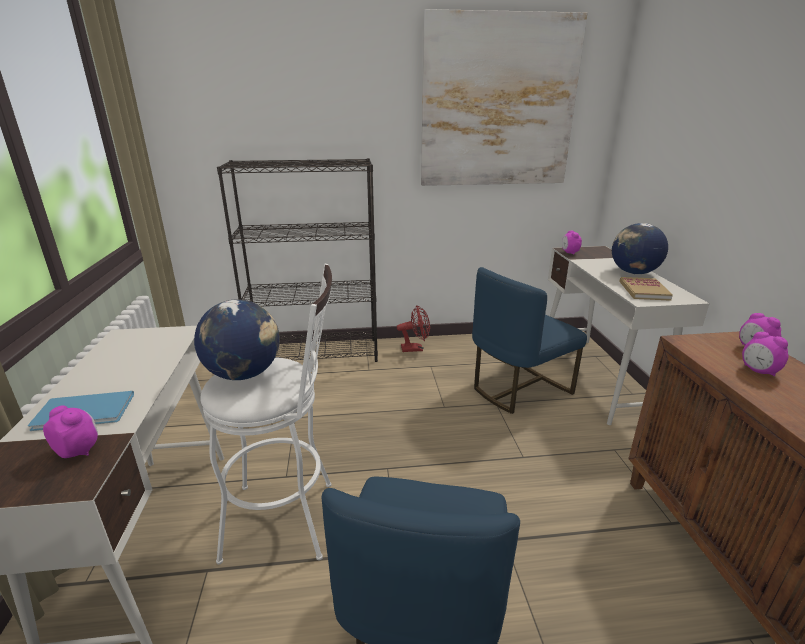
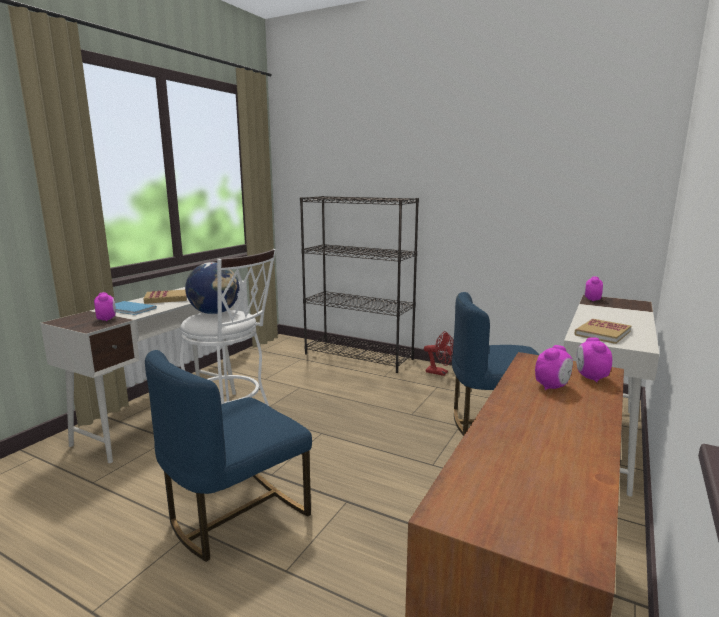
camera: 35 degrees right, 10 degrees down
(116, 368) = (166, 298): none -> book
(498, 103) = (537, 151): picture -> none
(633, 273) = (627, 322): globe -> none
(758, 371) = (552, 387): alarm clock -> alarm clock turned 135 degrees counterclockwise

